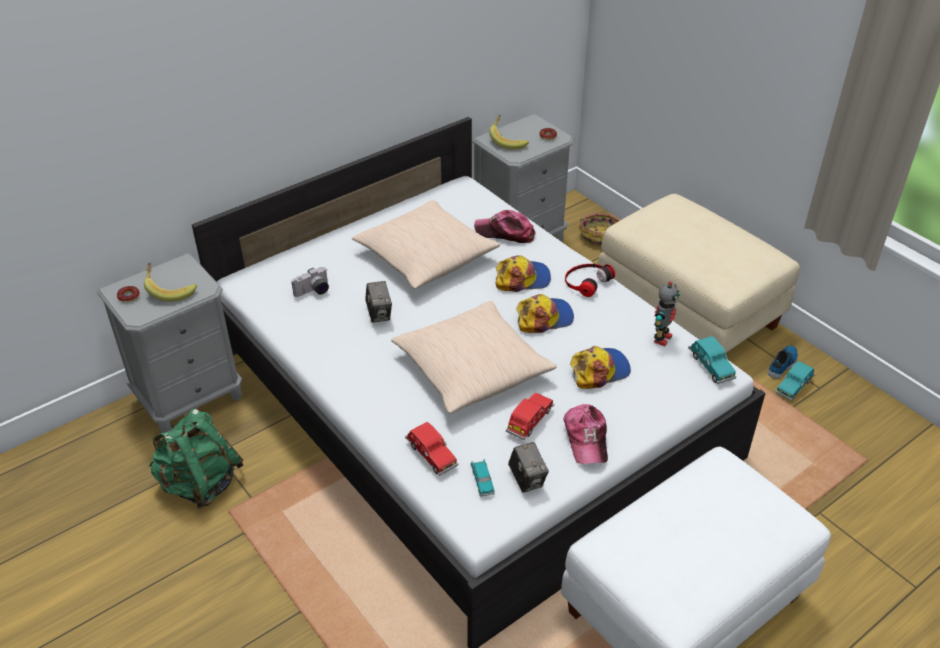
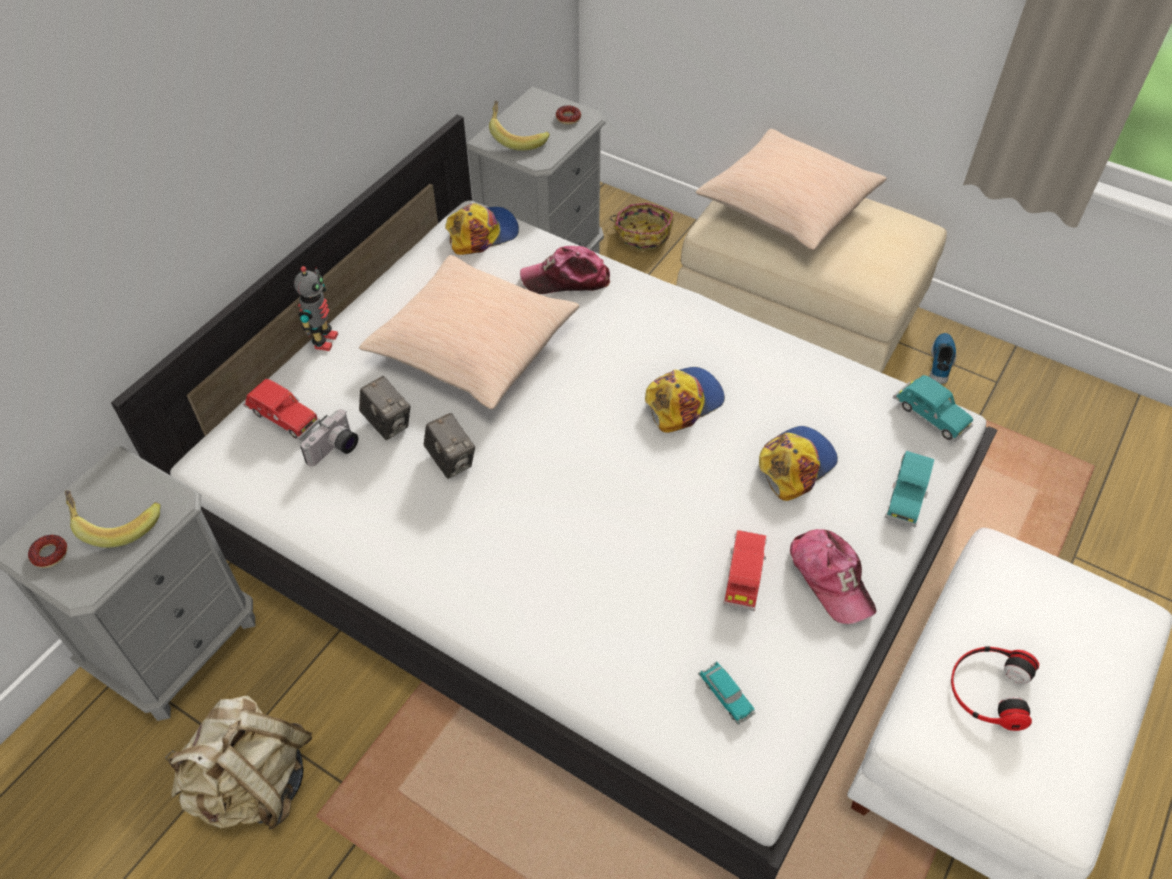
camera: 20 degrees left, 10 degrees up
(200, 484) = (254, 785): green backpack -> beige backpack
(431, 455) = (635, 676): red toy car -> red toy car (283, 418)
(472, 368) = (624, 512): beige pillow -> beige pillow (787, 205)
(522, 279) = (624, 347): cap -> cap (482, 233)
(527, 479) = (785, 672): camera -> camera (388, 423)
(586, 281) = (710, 328): headphones -> headphones (989, 688)
(661, 338) = (849, 391): toy robot -> toy robot (324, 341)
(794, 386) = (968, 388): turquoise toy car -> turquoise toy car (906, 495)

